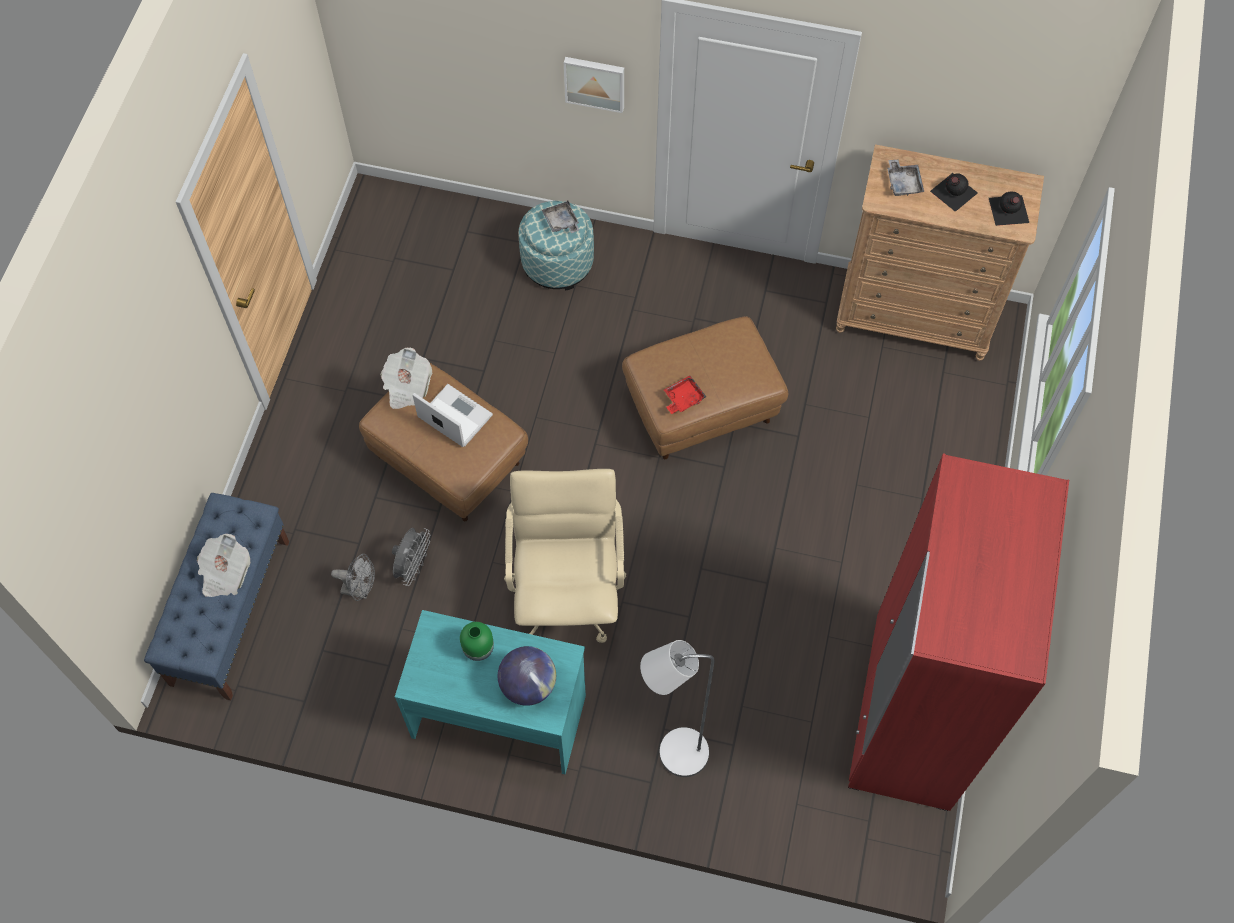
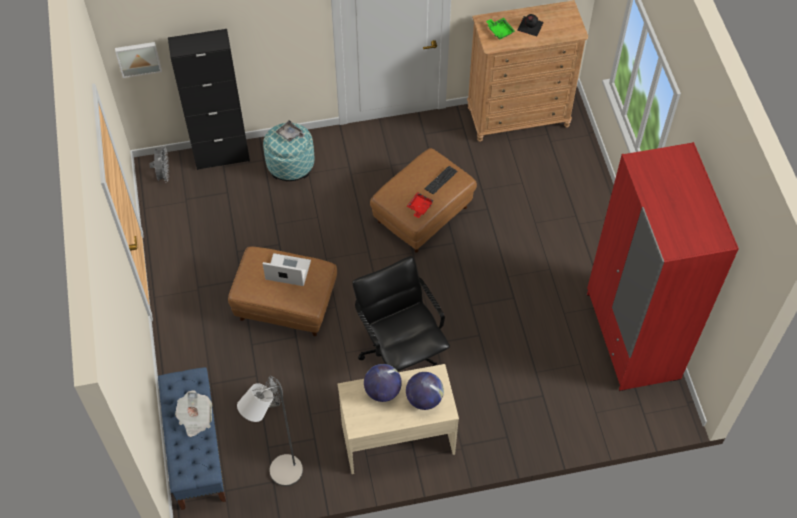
camera: 25 degrees left, 5 degrees down
(407, 387) = (248, 265): newspaper -> none
(412, 566) = (297, 375): grey fan -> grey fan (163, 175)
(472, 215) = (222, 156): none -> black cabinet
(477, 648) = (382, 391): green vase -> globe
(499, 714) = (397, 437): turquoise desk -> beige desk
(567, 593) = (400, 352): beige office chair -> black office chair
(595, 82) = (291, 37): picture -> picture (138, 58)
(673, 754) = (511, 415): grey floor lamp -> grey floor lamp (280, 474)
(734, 371) = (441, 180): none -> keyboard
(903, 183) = (500, 31): grey tray -> green tray
(1008, 210) = (565, 25): black bottle -> none

